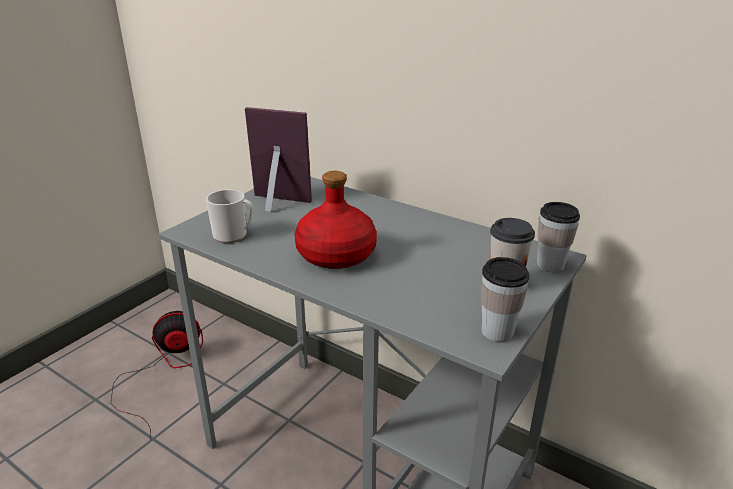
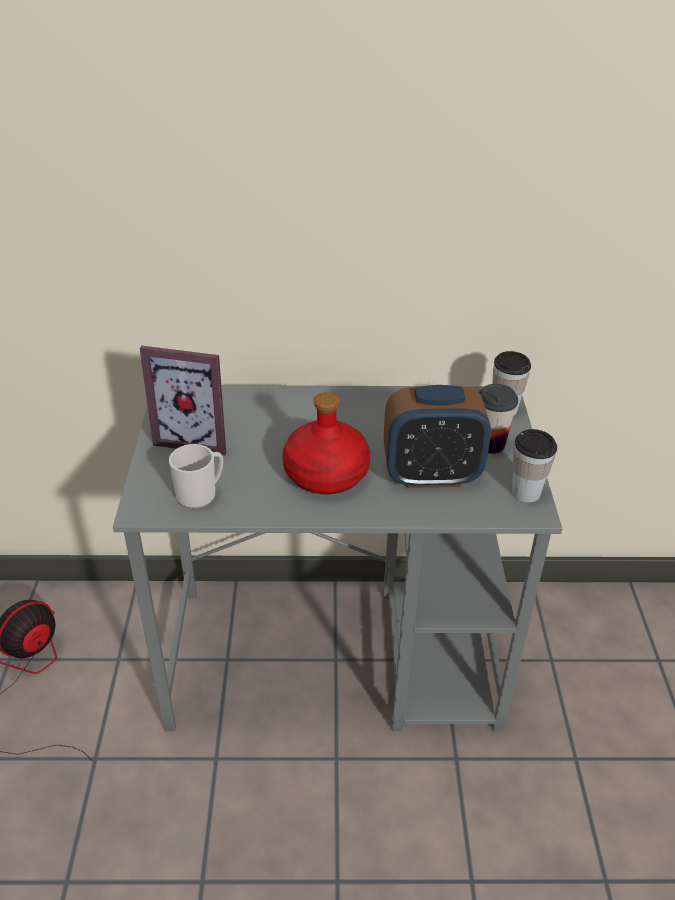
camera: 35 degrees left, 10 degrees up
(276, 204) = (195, 437): picture frame -> picture frame turned 150 degrees counterclockwise
(421, 286) = (431, 475): none -> alarm clock

